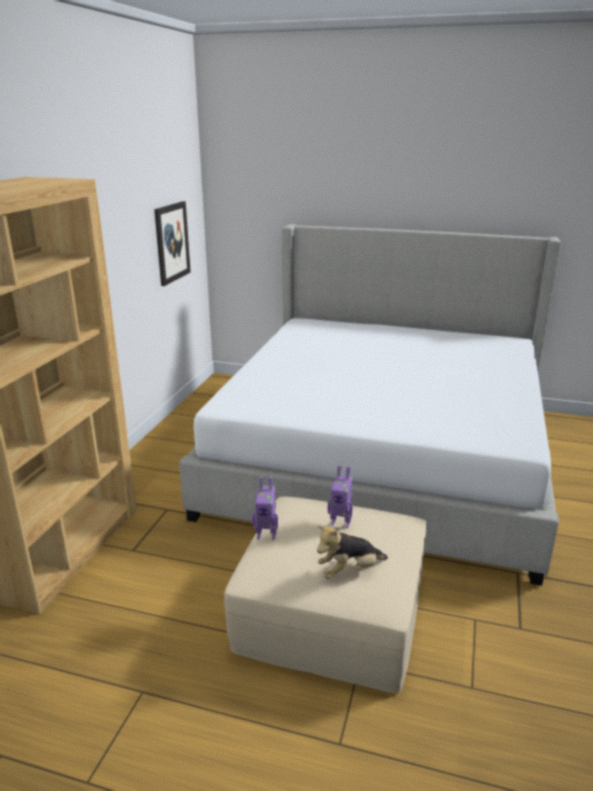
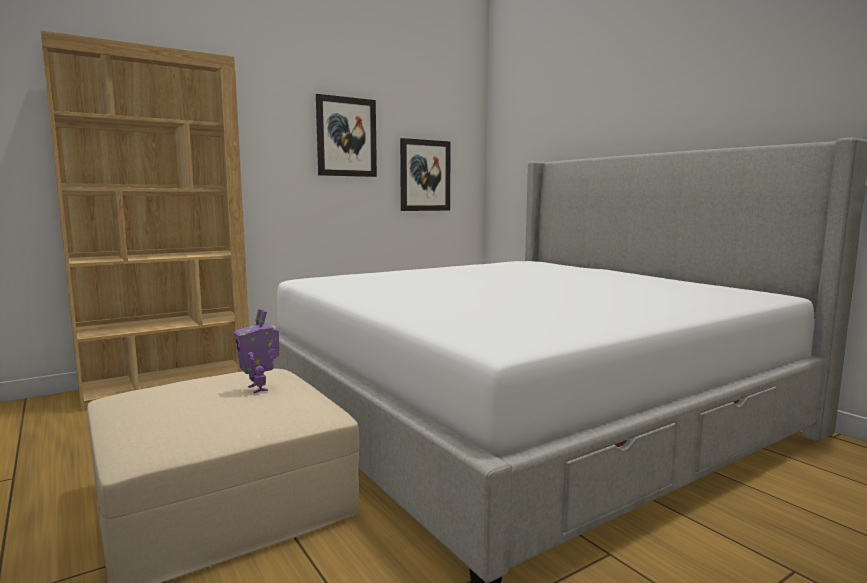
camera: 40 degrees right, 15 degrees down
(121, 221) = (346, 137): none -> picture
(266, 535) = (191, 376): toy robot -> none
(349, 571) = (172, 417): plush toy -> none

